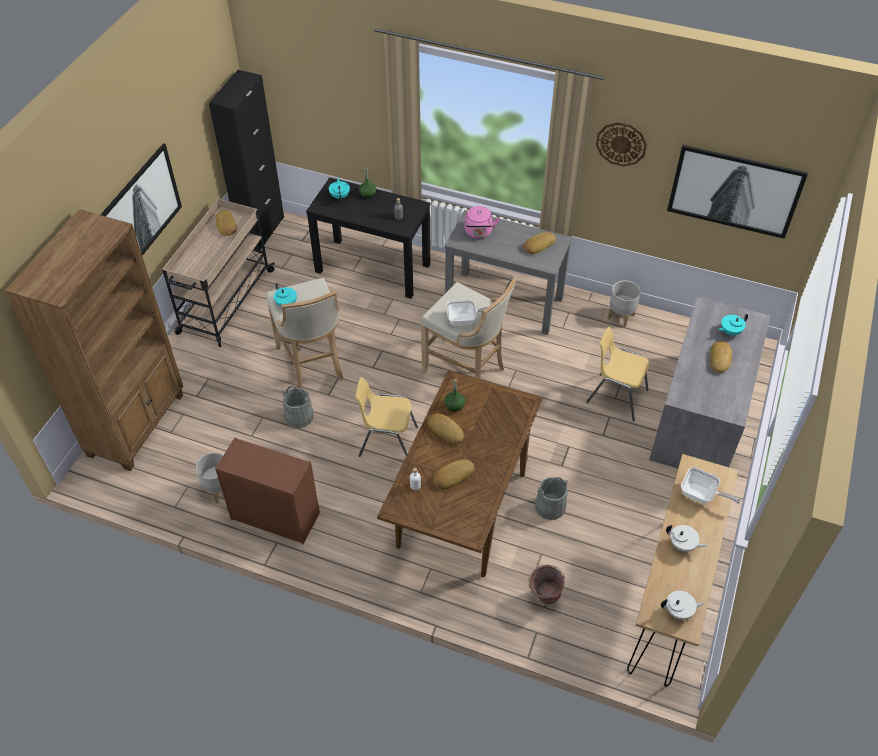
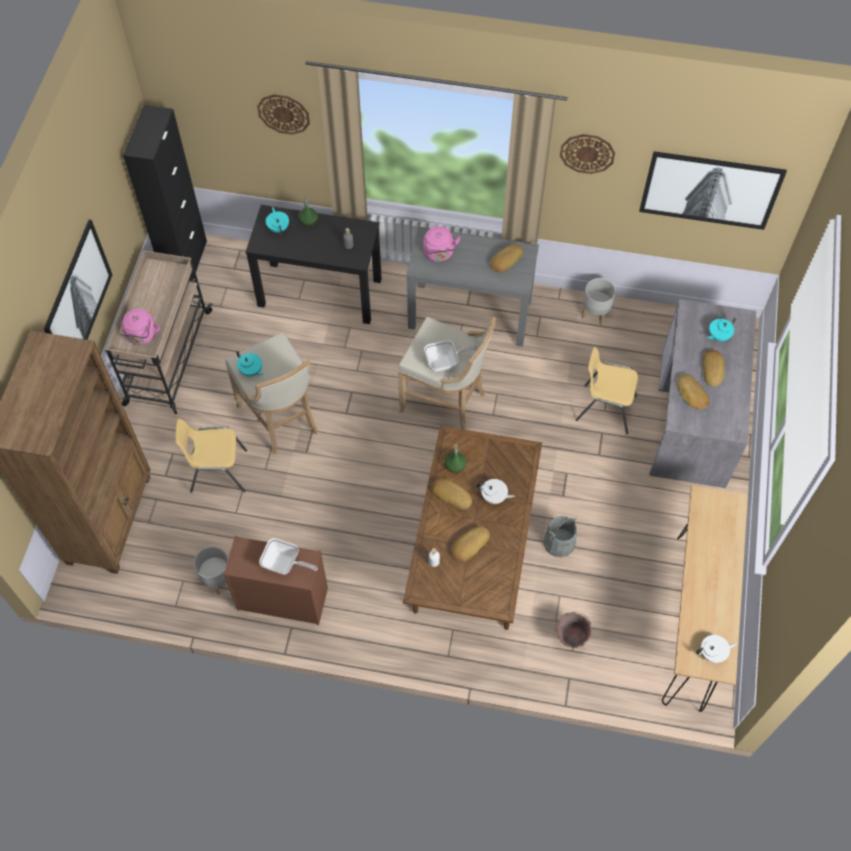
camera: 10 degrees left, 10 degrees up
(197, 265) = (141, 336): none -> pink kettle
(226, 225) = (159, 281): bread -> bread (691, 394)
(299, 416) = (281, 483): grey bucket -> none
(355, 87) = (283, 113): none -> wall clock
(387, 442) = (380, 497): yellow chair -> yellow chair (218, 471)
(682, 545) = (706, 584): white teapot -> white teapot (494, 497)
(701, 495) = (716, 528): frying pan -> frying pan (284, 564)

